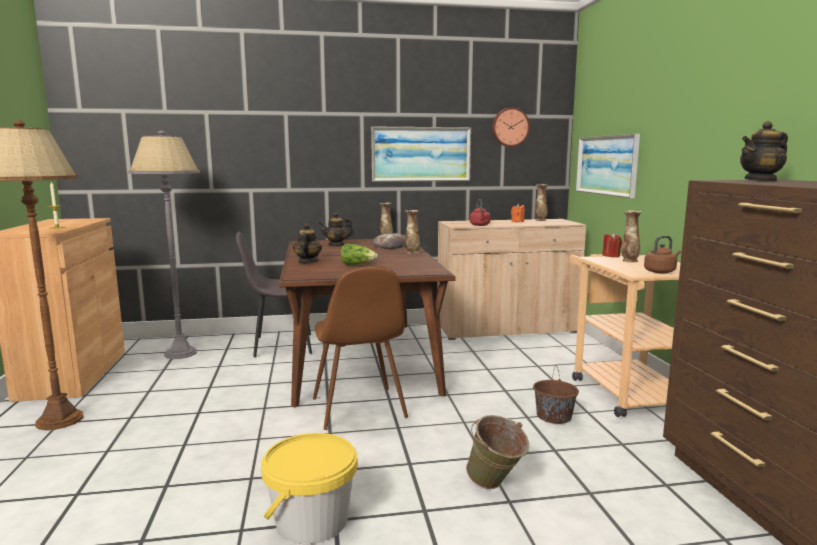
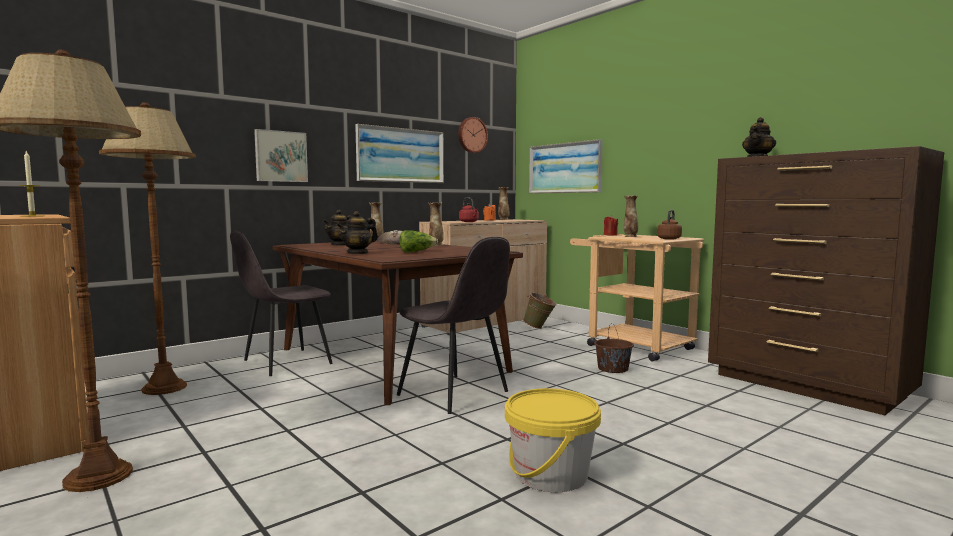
camera: 30 degrees left, 5 degrees down
(181, 353) = (165, 388): grey floor lamp -> brown floor lamp
(297, 162) = (280, 156): none -> picture
(307, 262) = (358, 253): teapot -> teapot turned 105 degrees counterclockwise
(359, 409) = (455, 394): brown chair -> grey chair
(495, 486) = (645, 416): green bucket -> green bucket (540, 328)

